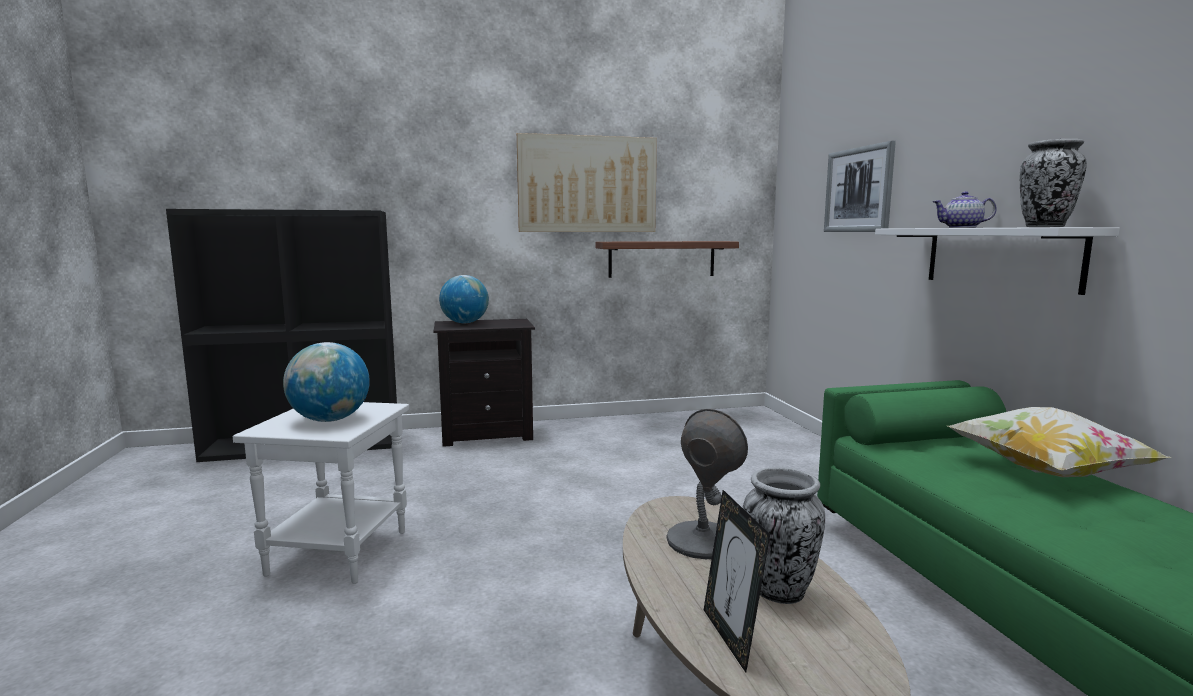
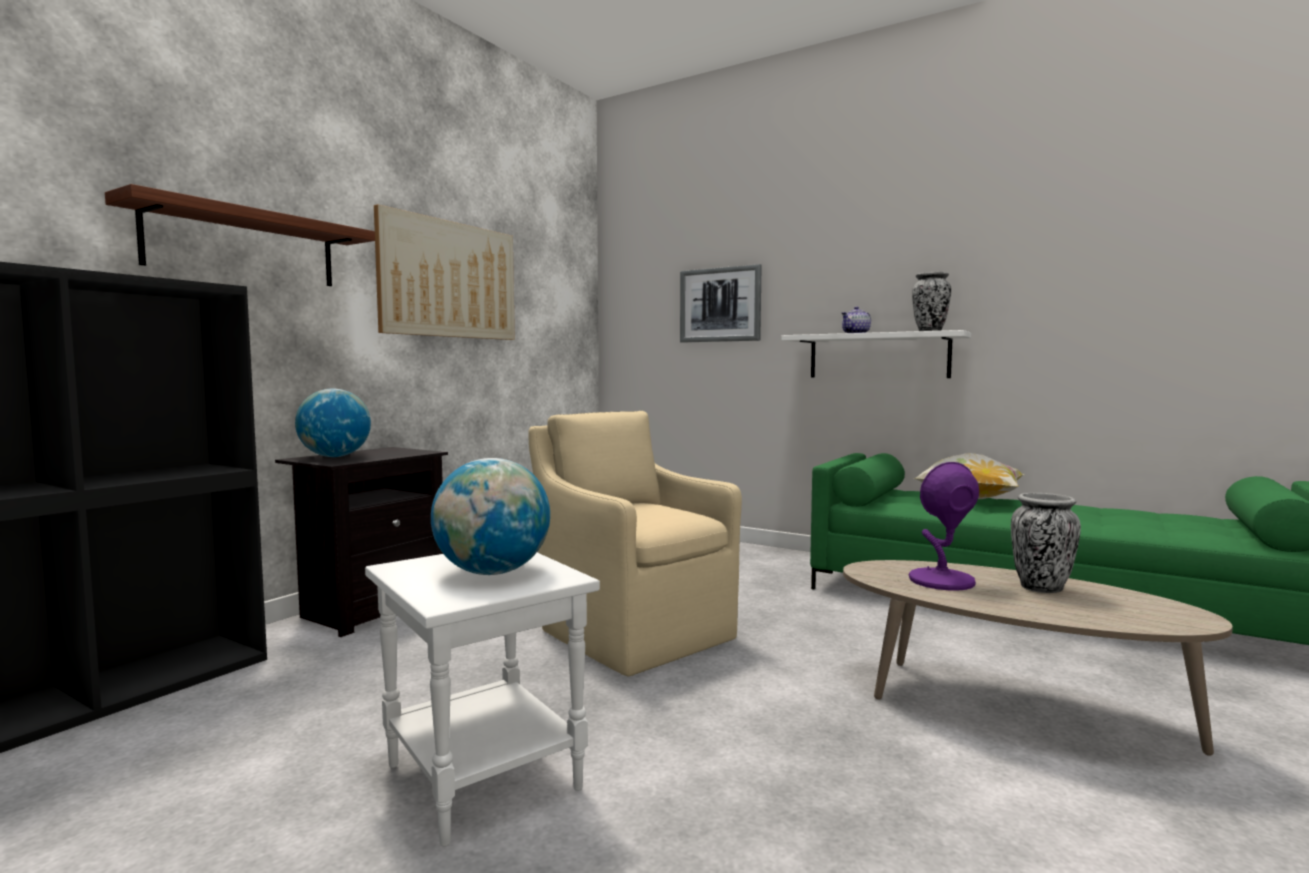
camera: 45 degrees left, 5 degrees down
(587, 503) = (634, 632): none -> beige armchair
(662, 259) = (518, 370): shelf -> shelf (244, 247)
(701, 541) = (941, 581): grey table lamp -> purple table lamp
(731, 638) = (1093, 614): picture frame -> none

